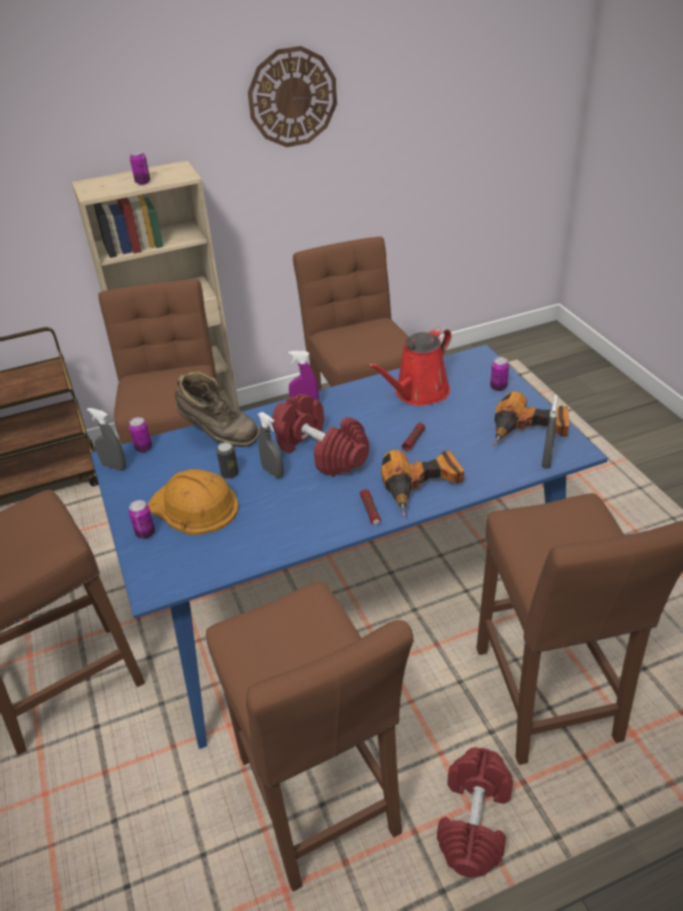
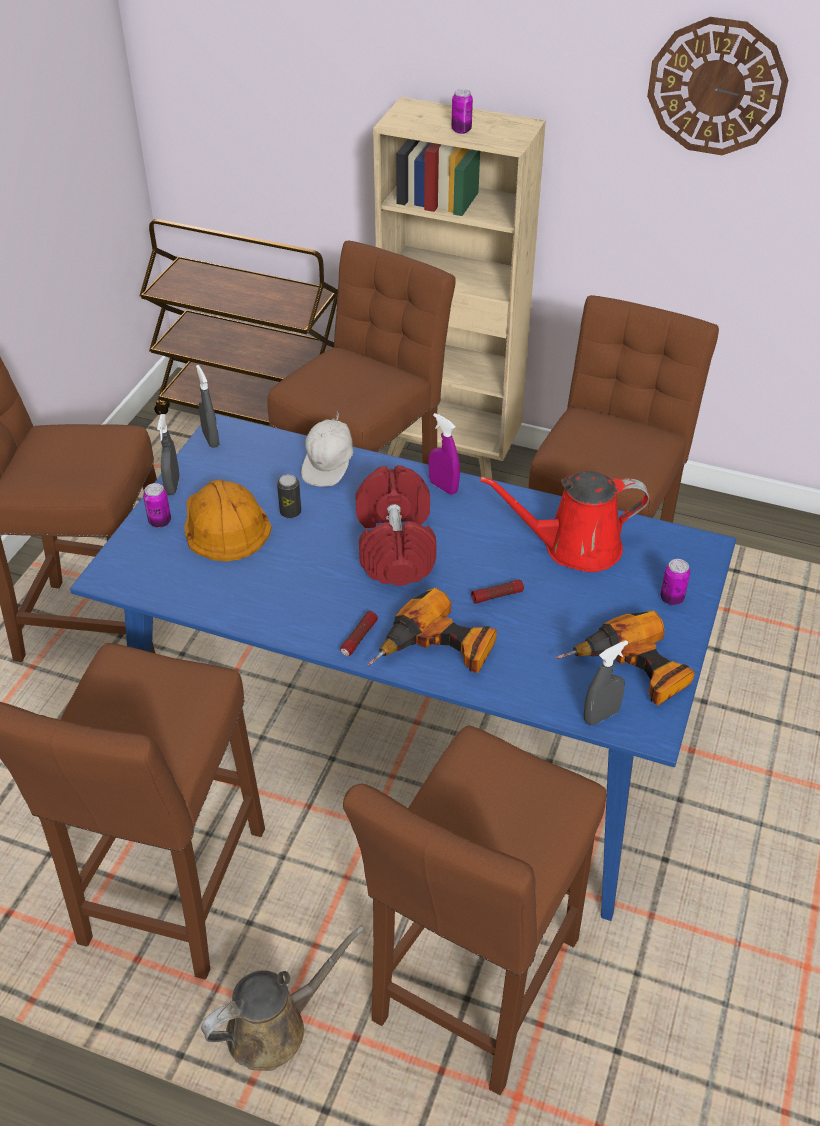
camera: 40 degrees right, 5 degrees up
(144, 448) = (254, 436): can -> none
(218, 435) = (329, 465): brown boot -> white cap
(273, 472) = (327, 537): grey spray bottle -> grey spray bottle (172, 486)
(474, 820) = (275, 1027): red dumbbell -> brown watering can

